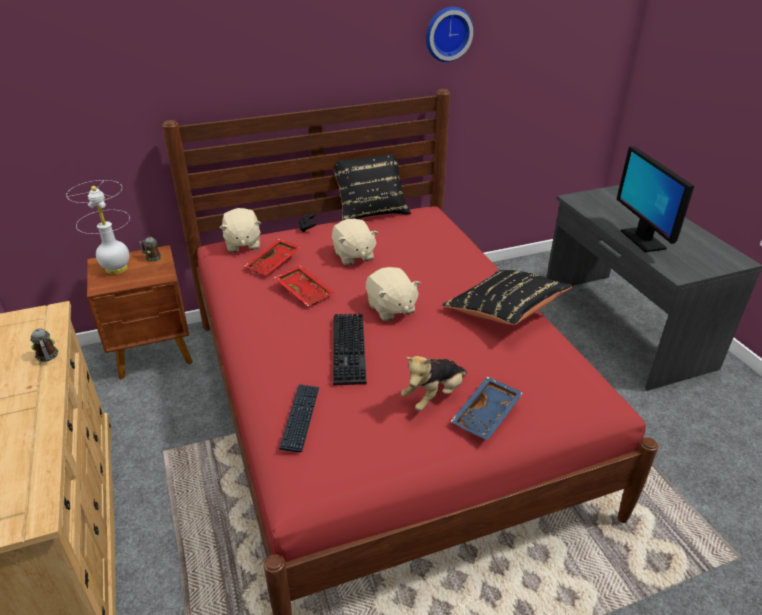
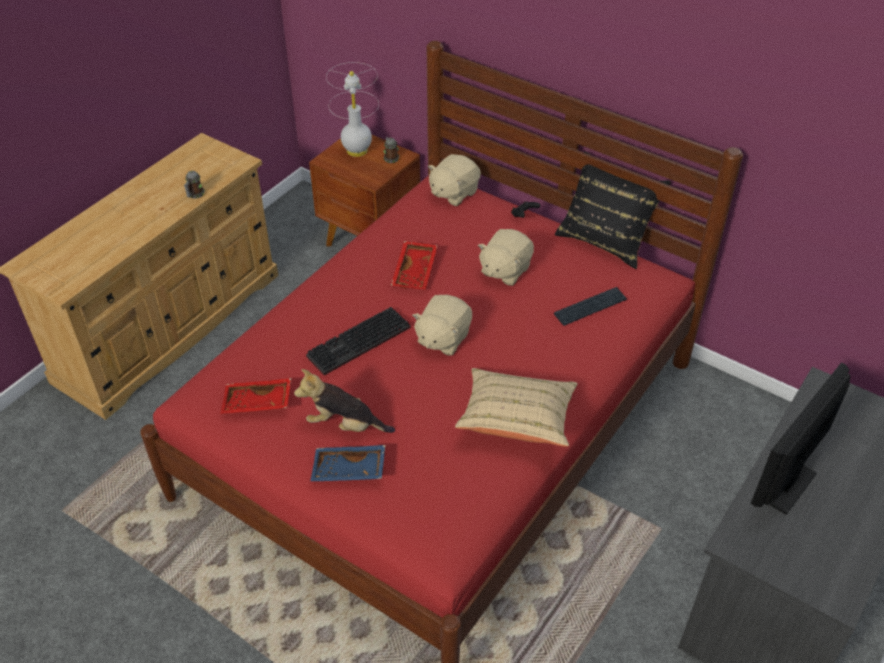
camera: 55 degrees right, 10 degrees up
(274, 263) = (440, 229): red tray -> red tray (257, 403)
(300, 418) = (256, 359): keyboard -> keyboard (590, 307)
(447, 33) = (766, 86): wall clock -> none
(504, 311) = (516, 420): black pillow -> beige pillow

